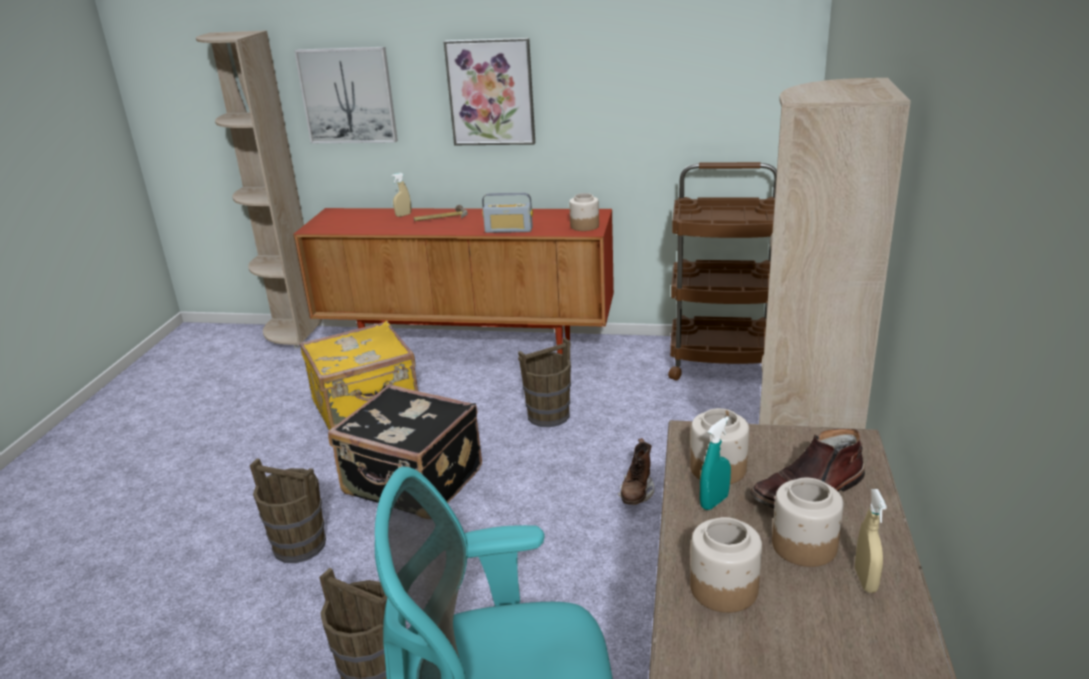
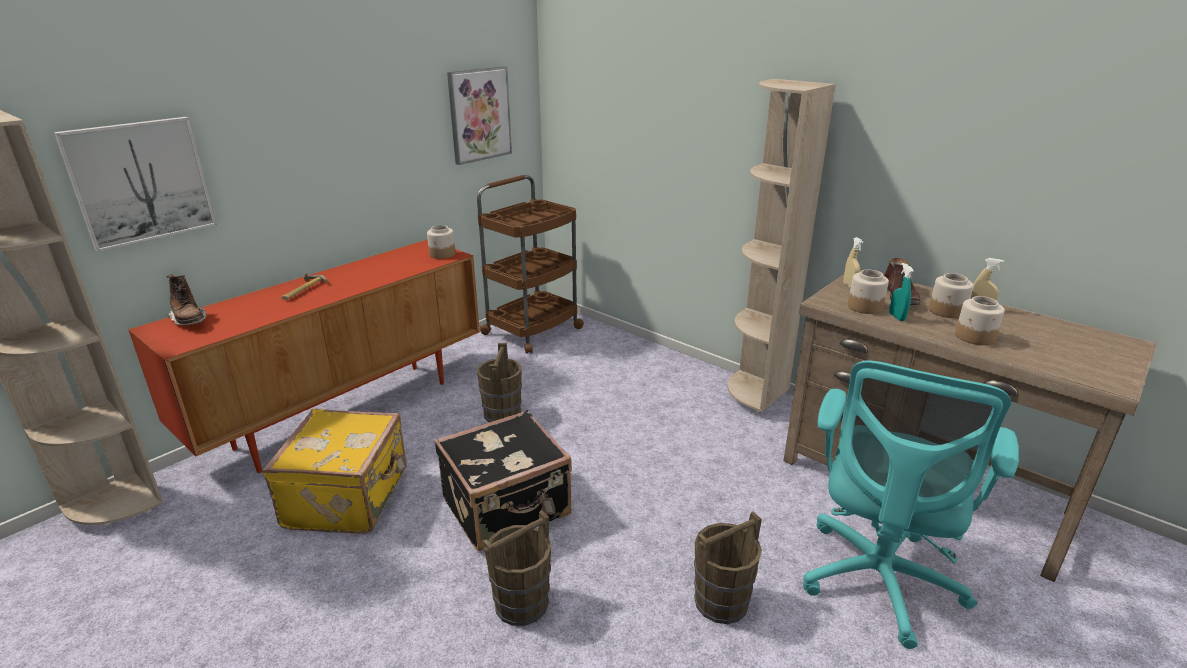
camera: 60 degrees left, 0 degrees up
(403, 215) = (254, 301): beige spray bottle -> beige spray bottle (849, 285)
(491, 92) = (311, 152): picture -> picture (479, 115)
(509, 230) = (391, 276): radio -> none
(636, 493) = (635, 416): brown boot -> brown boot (189, 321)

